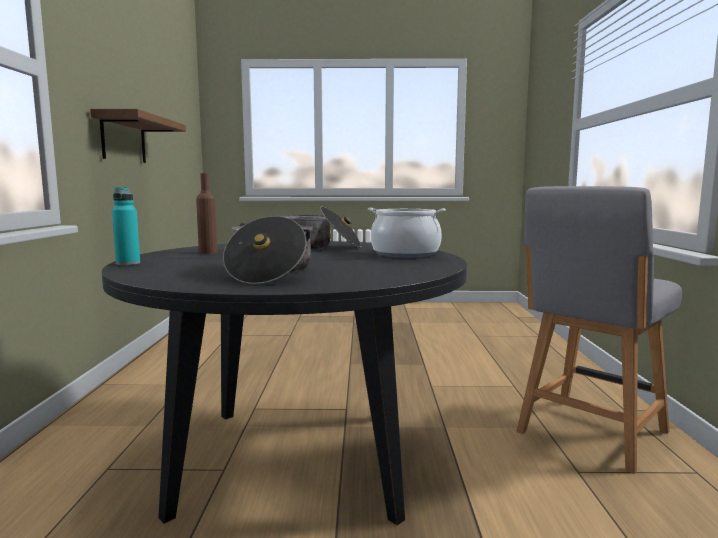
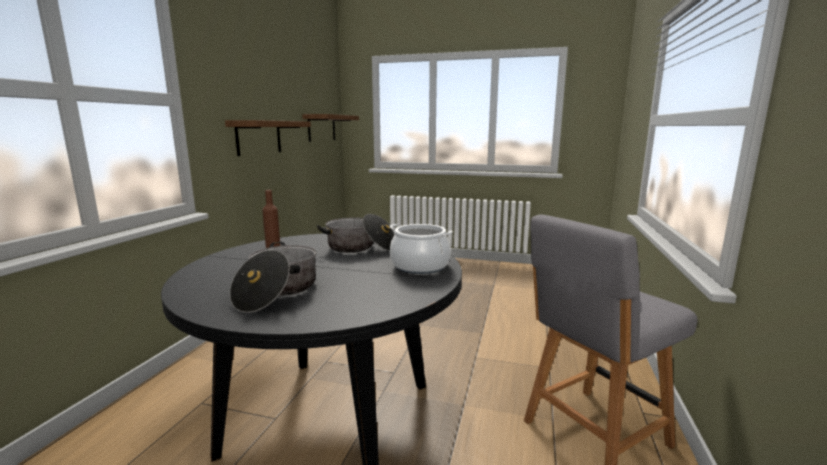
camera: 15 degrees right, 5 degrees up
(128, 263) = (199, 265): turquoise bottle -> none
(183, 141) = (321, 128): none -> shelf

